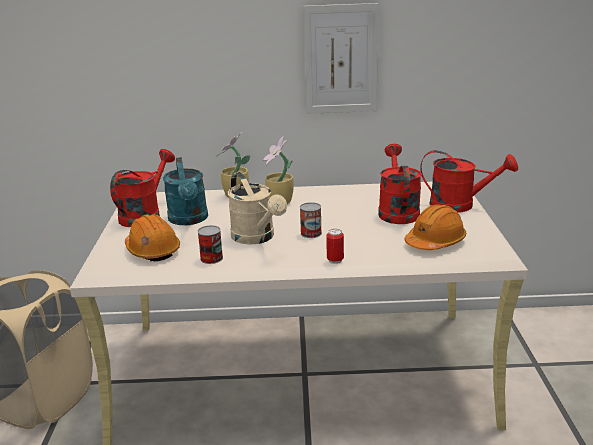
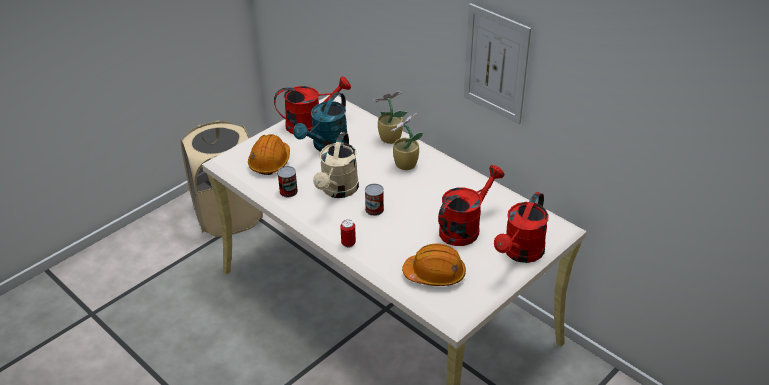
camera: 45 degrees right, 15 degrees up
(460, 205) = (520, 253): red watering can -> red watering can turned 60 degrees clockwise

